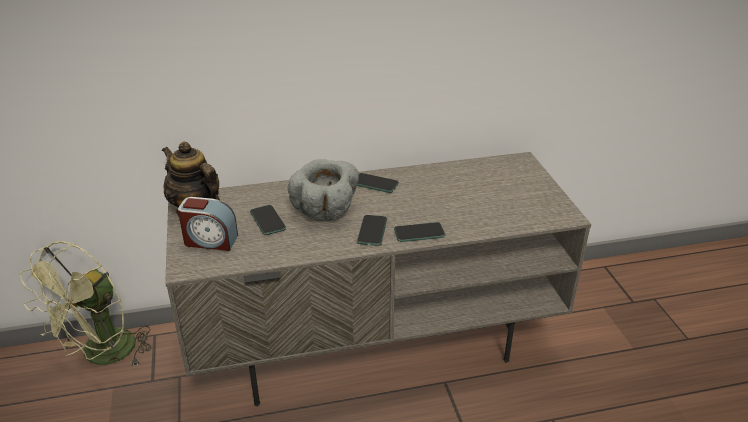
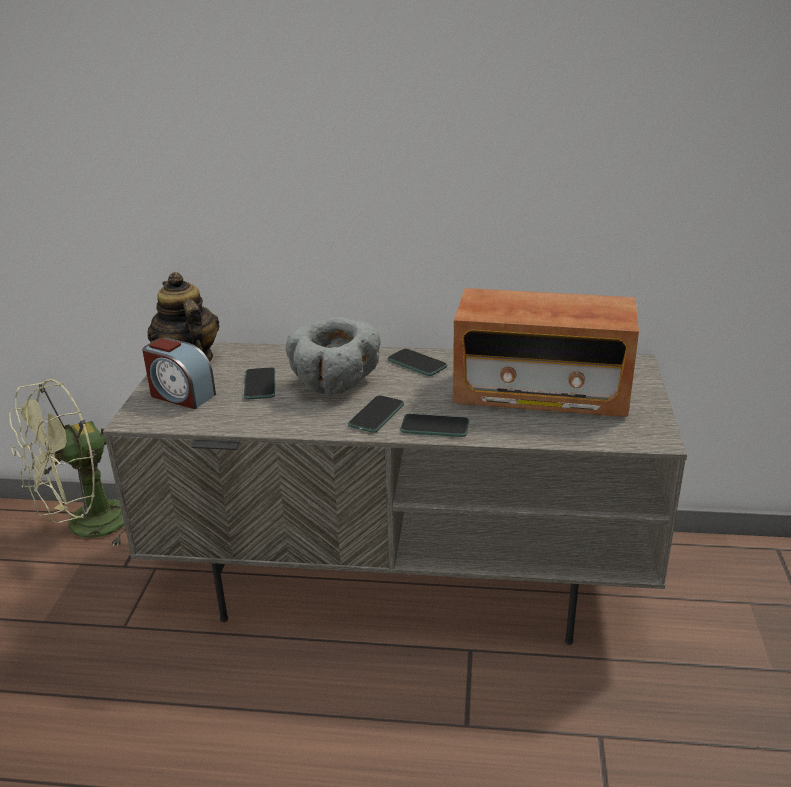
camera: 20 degrees right, 5 degrees down
(475, 194) = (541, 394): none -> radio

